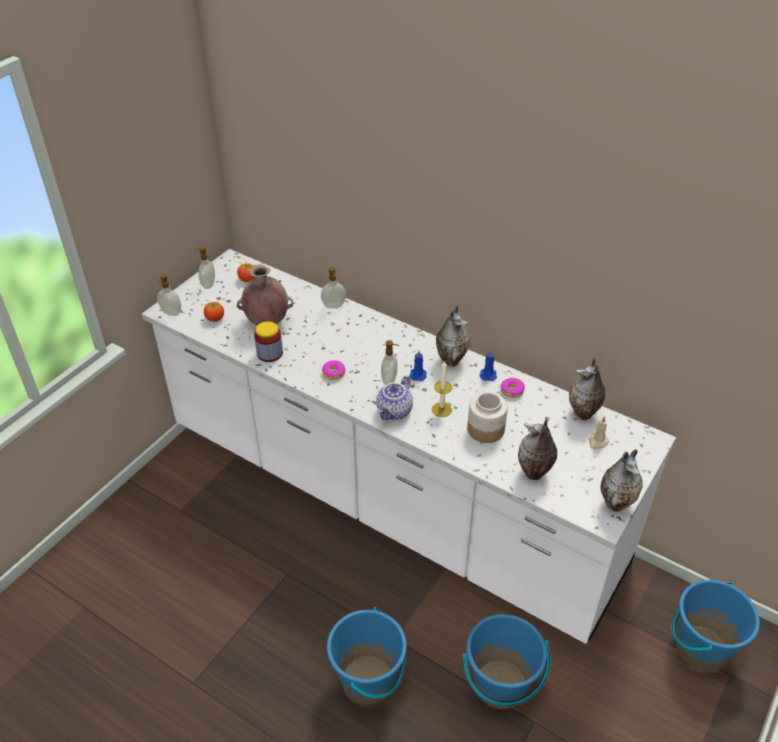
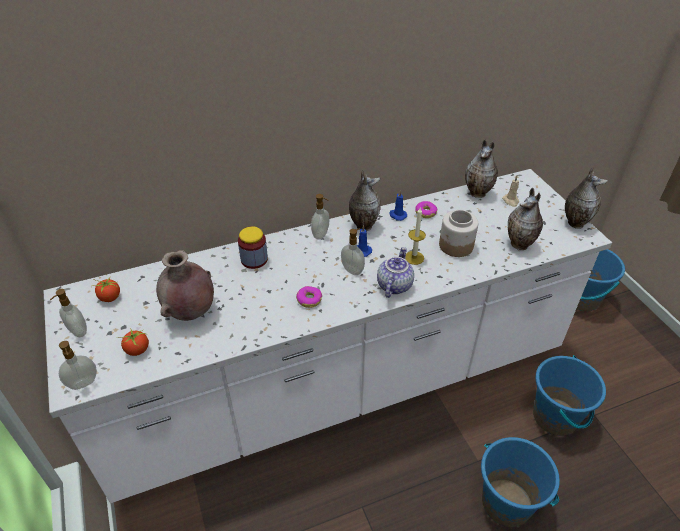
camera: 55 degrees left, 0 degrees up
(270, 353) = (237, 331): jar -> jar (254, 259)
(334, 306) = (222, 258): soap dispenser -> soap dispenser (321, 235)
(395, 412) = (393, 285): teapot -> teapot turned 135 degrees counterclockwise

